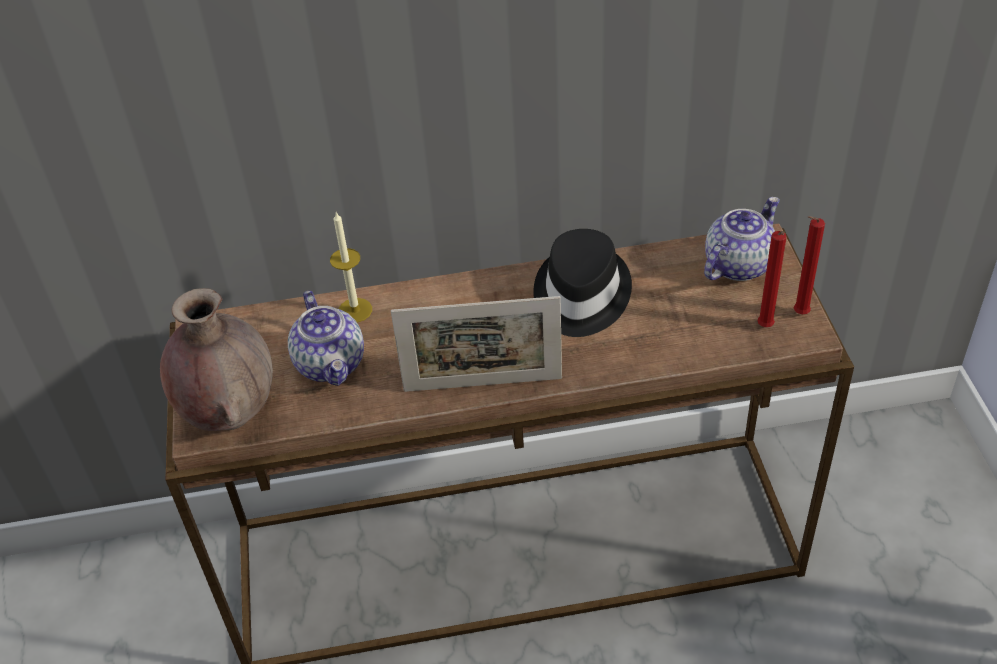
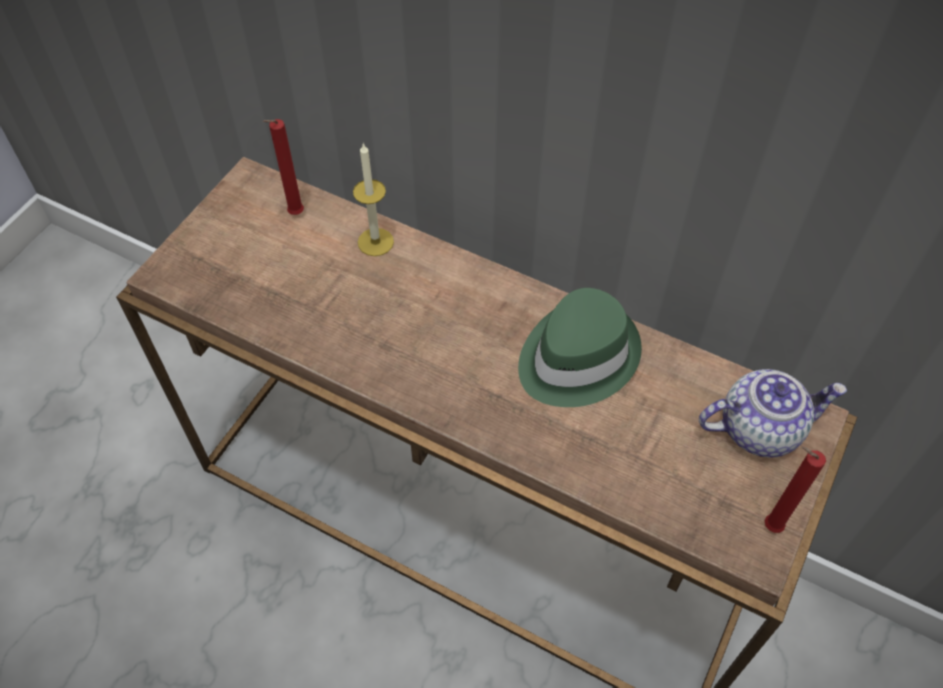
camera: 35 degrees right, 10 degrees up
(230, 413) = (198, 272): brown vase -> none
(331, 364) = (311, 280): teapot -> none
(482, 384) = (408, 386): picture frame -> none
(580, 295) = (576, 357): black hat -> green hat
(765, 328) = (719, 516): red candle -> red candle (294, 215)

